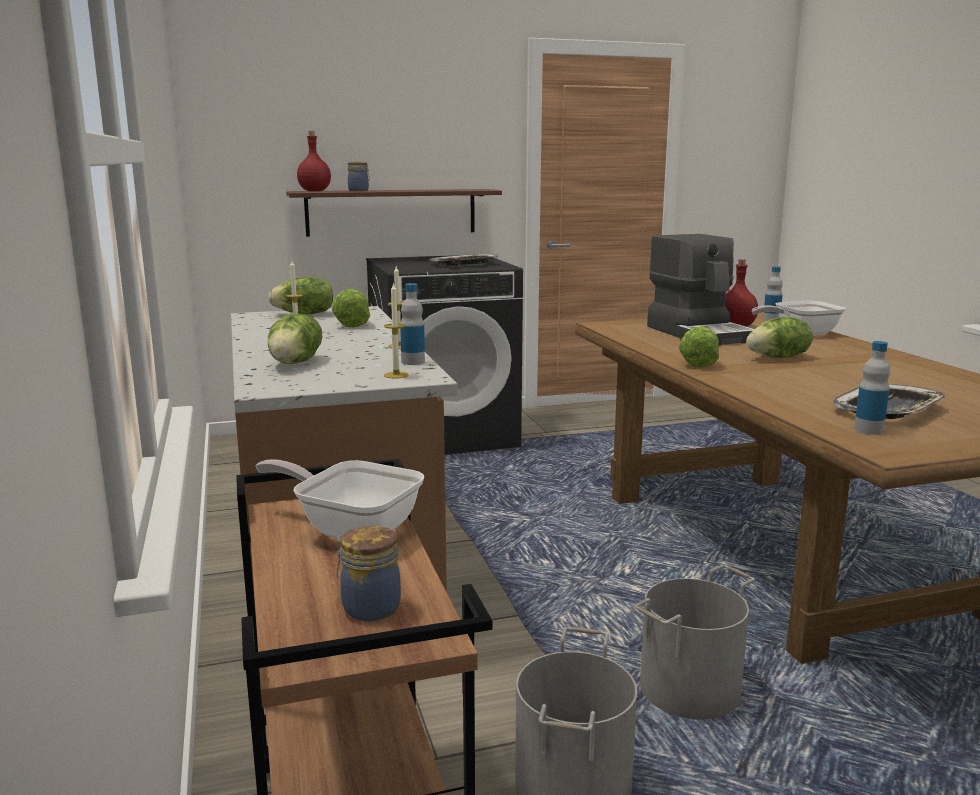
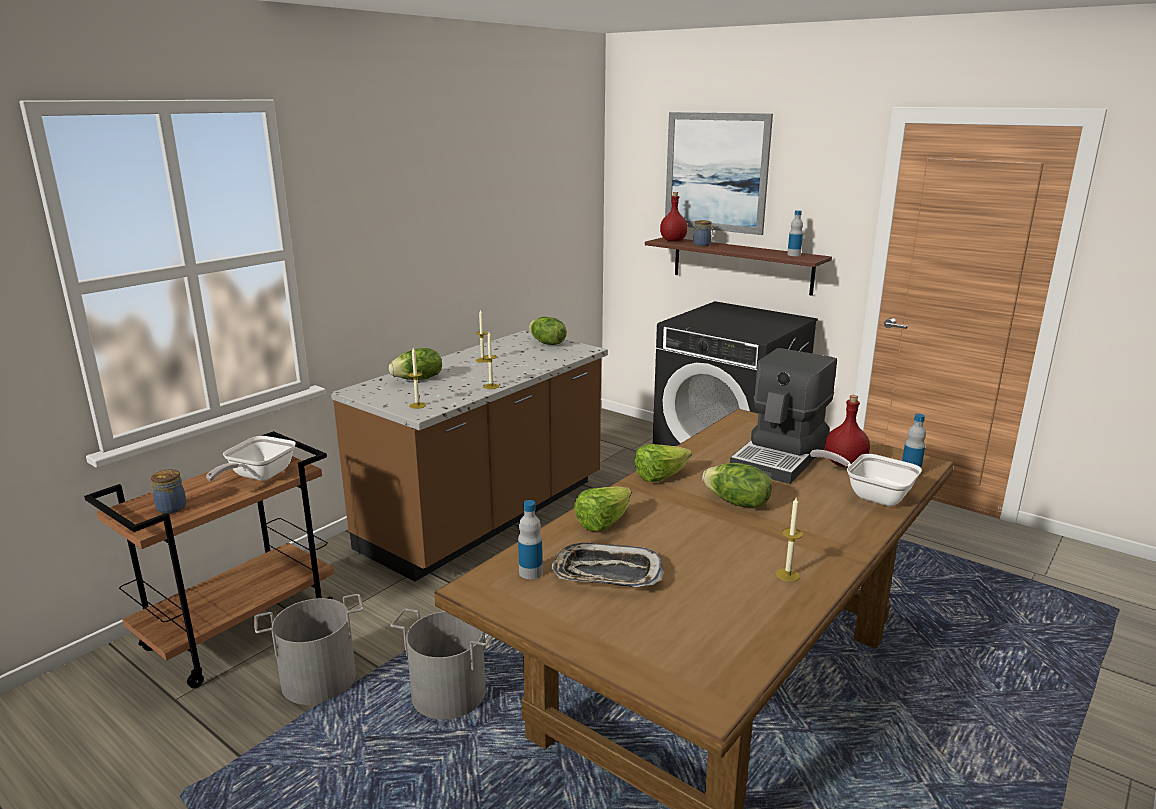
camera: 55 degrees right, 5 degrees up
(348, 108) = (716, 172): none -> picture
(351, 324) = (535, 360): lettuce -> lettuce (603, 523)
(351, 528) = (257, 477): frying pan -> frying pan turned 150 degrees counterclockwise
(413, 362) = (454, 400): bottle -> bottle (794, 255)
(464, 264) = (745, 327): tray -> none
(923, 372) = (787, 575): none -> candle

